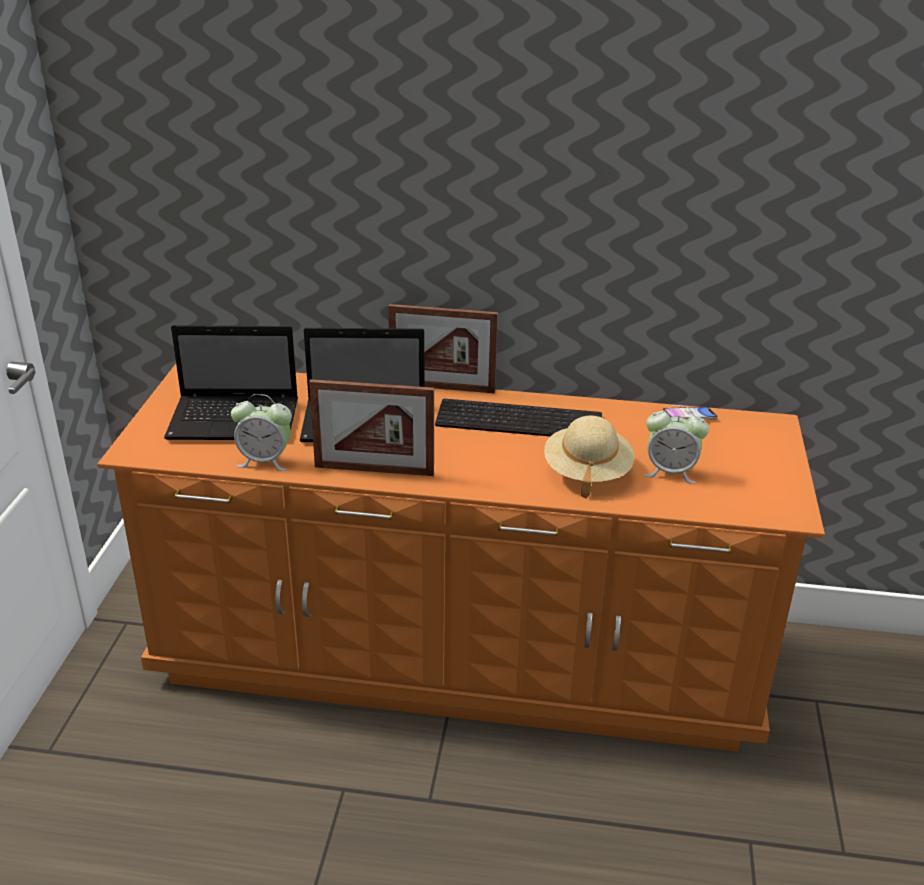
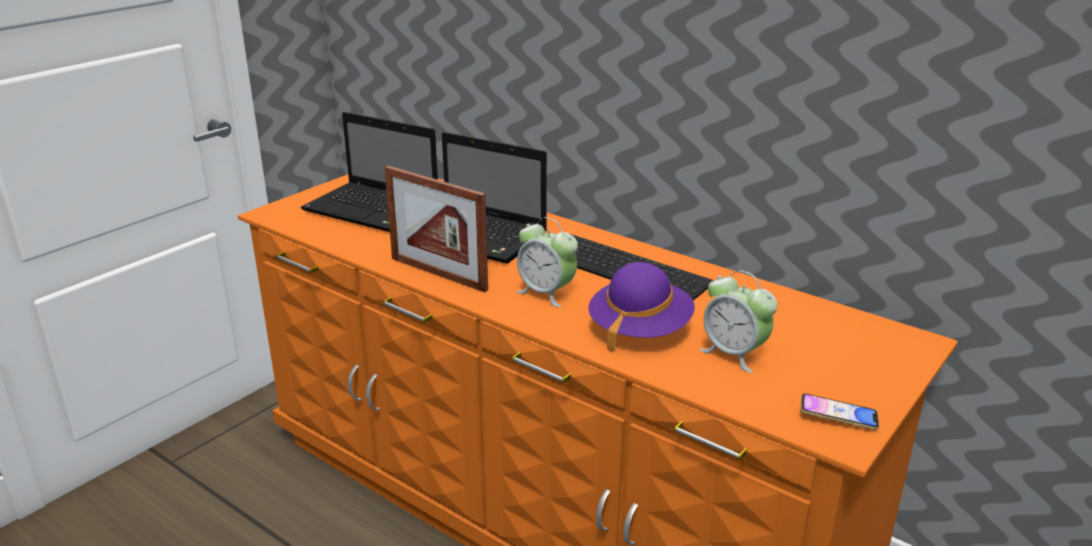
camera: 30 degrees right, 5 degrees down
(265, 461) = (358, 244): alarm clock -> alarm clock (546, 293)
(442, 387) = (579, 225): picture frame -> none
(586, 472) = (639, 329): beige hat -> purple hat
(689, 417) = (814, 309): phone -> phone (838, 416)

